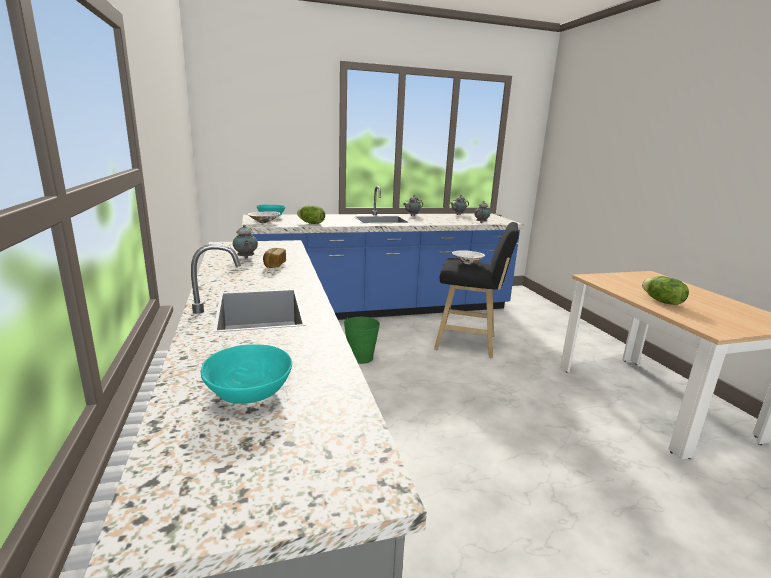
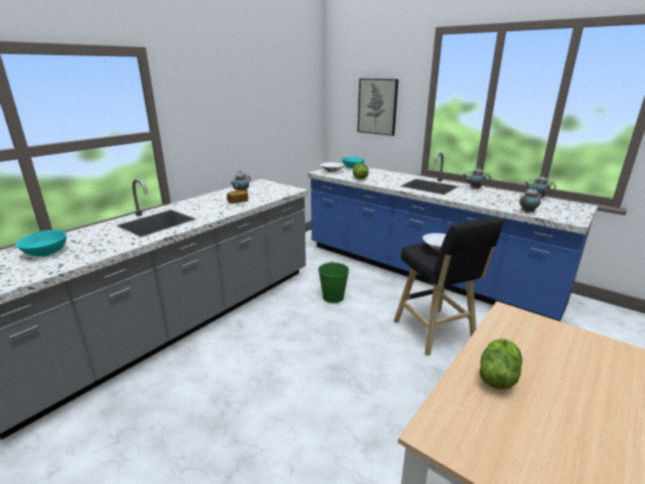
camera: 55 degrees right, 5 degrees up
(277, 143) = (377, 106): none -> picture

